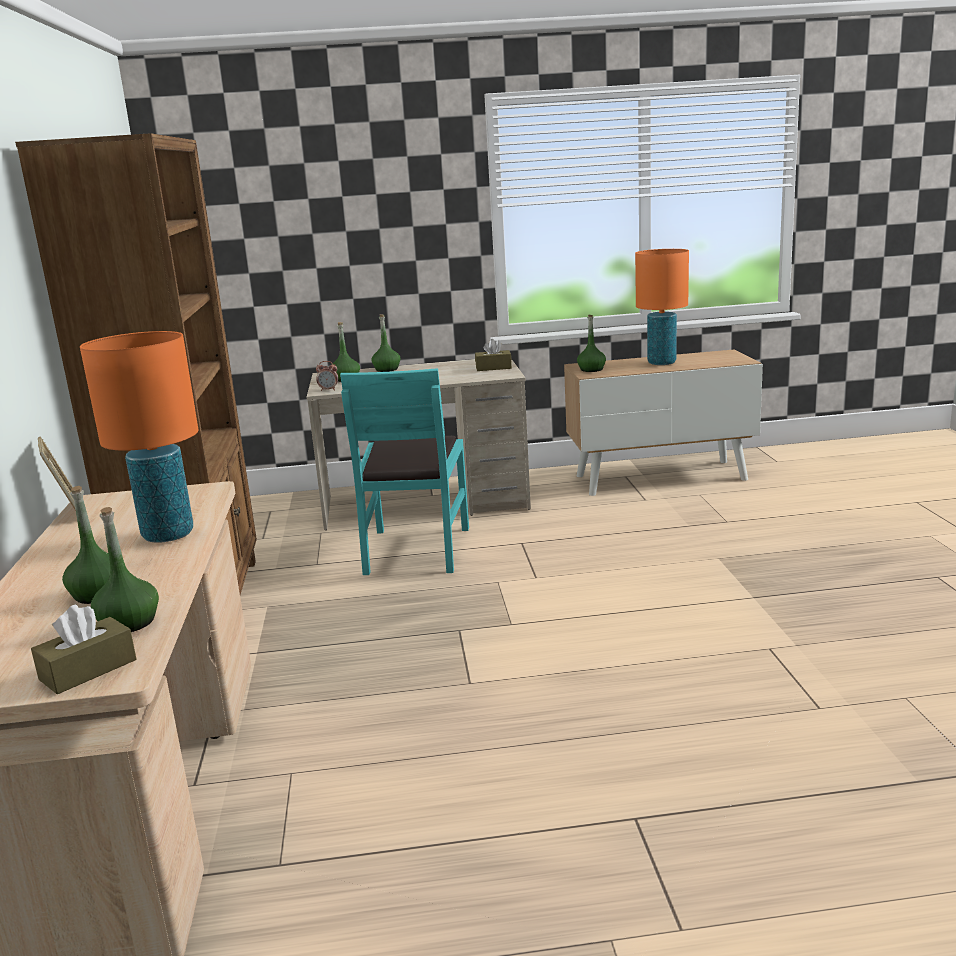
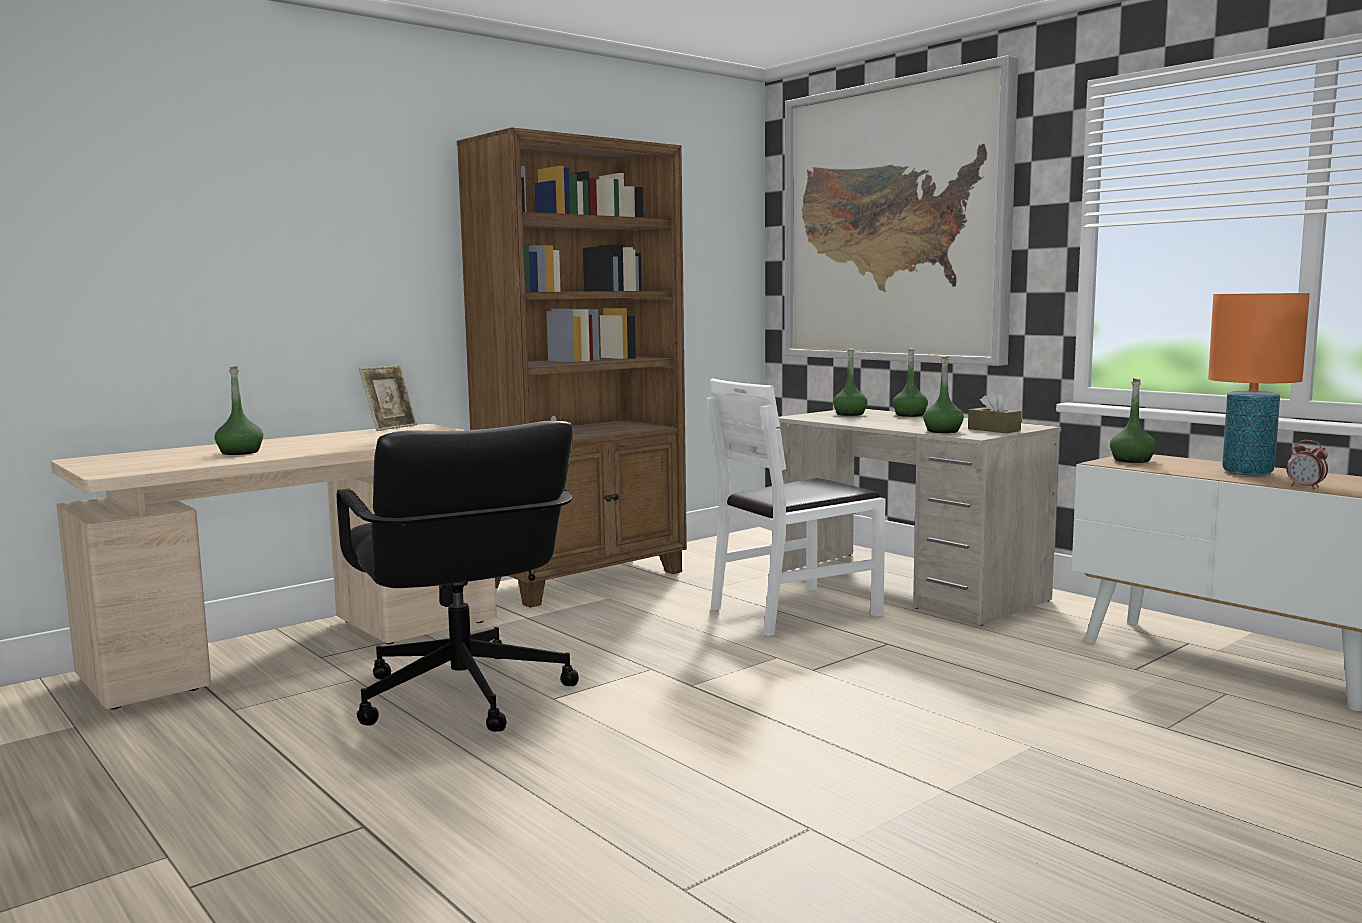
camera: 55 degrees right, 10 degrees down
(88, 669) = (116, 469): brown tissue box -> none
(129, 623) = (192, 462): green bottle -> green bottle (943, 431)
(168, 535) = (360, 444): orange table lamp -> none
(312, 205) = (893, 223): none -> picture
(328, 390) = (804, 417): alarm clock -> alarm clock (1305, 487)
(412, 723) = (462, 696): none -> black office chair
(415, 550) = (794, 610): turquoise chair -> white chair

